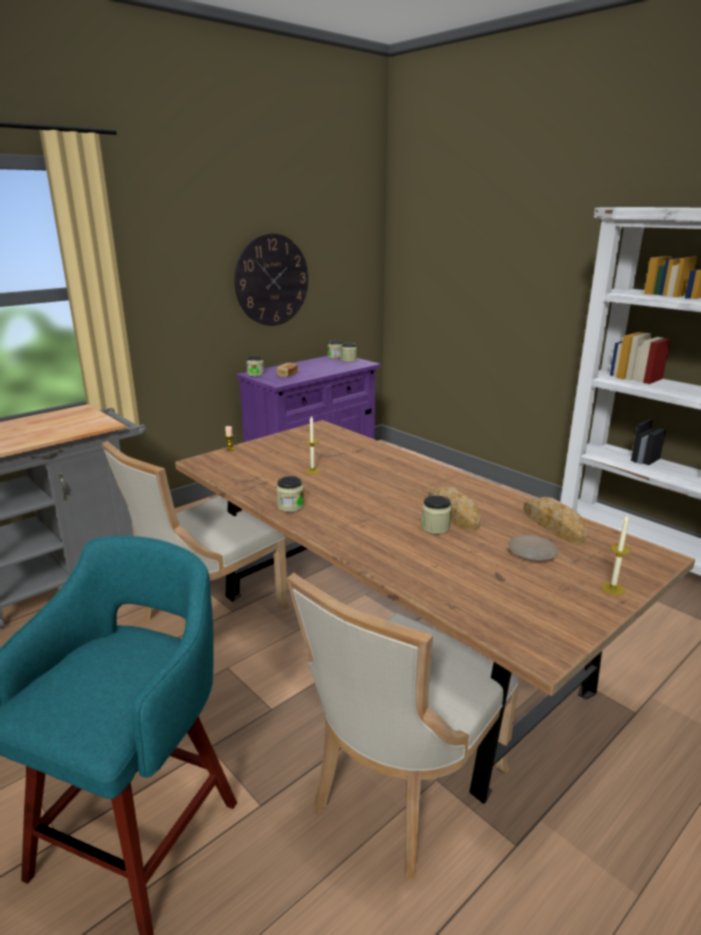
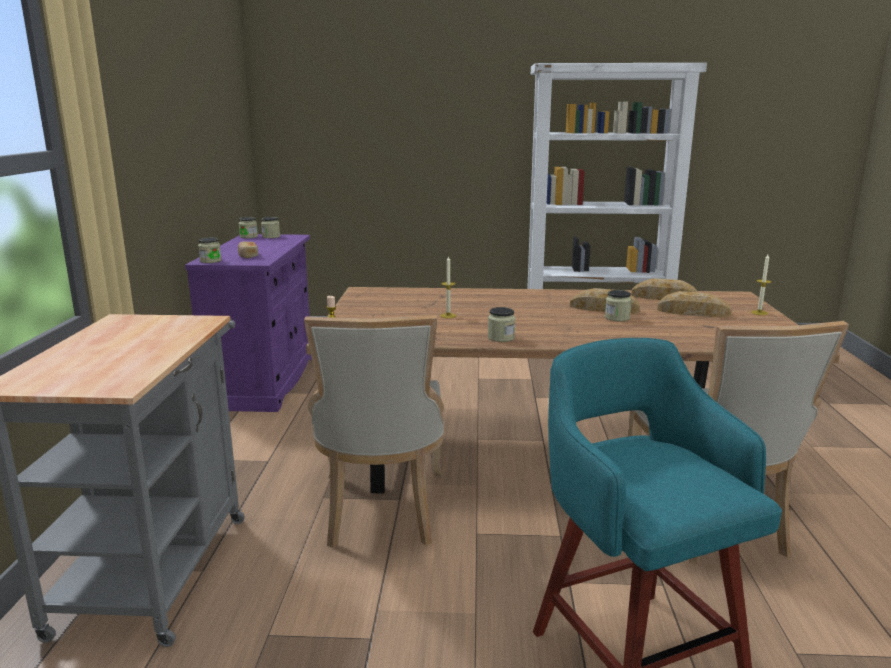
camera: 45 degrees left, 5 degrees down
(272, 280) = (192, 147): wall clock -> none
(532, 554) = (693, 312): beige plate -> bread

